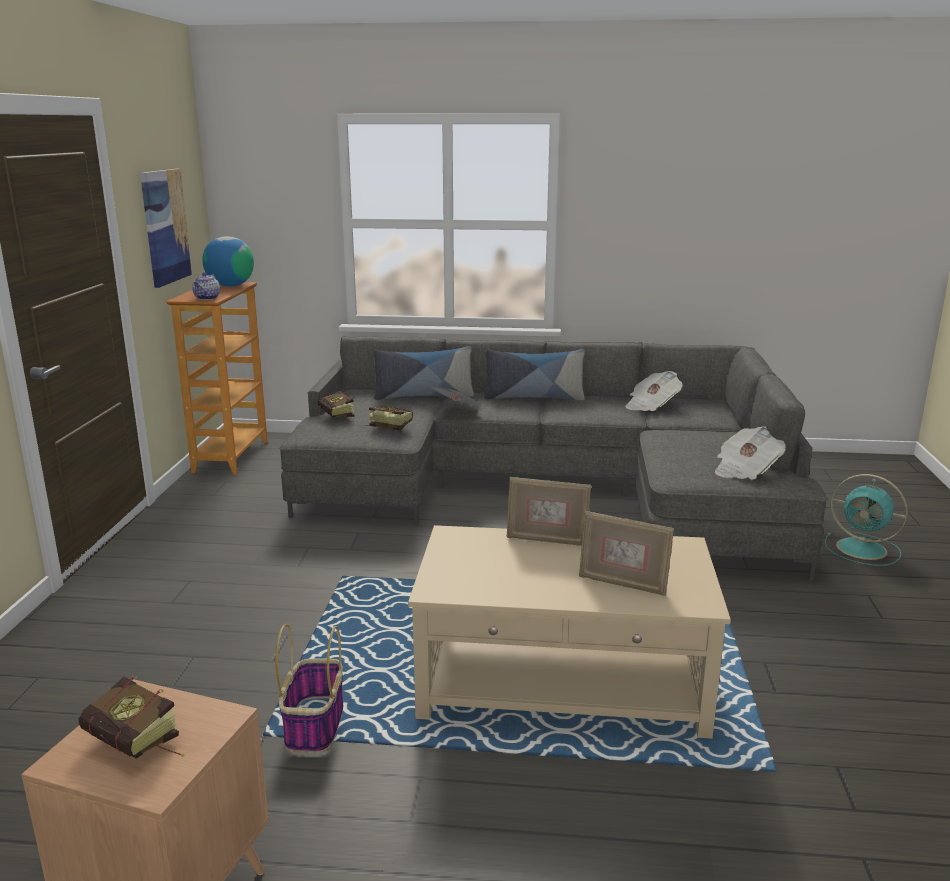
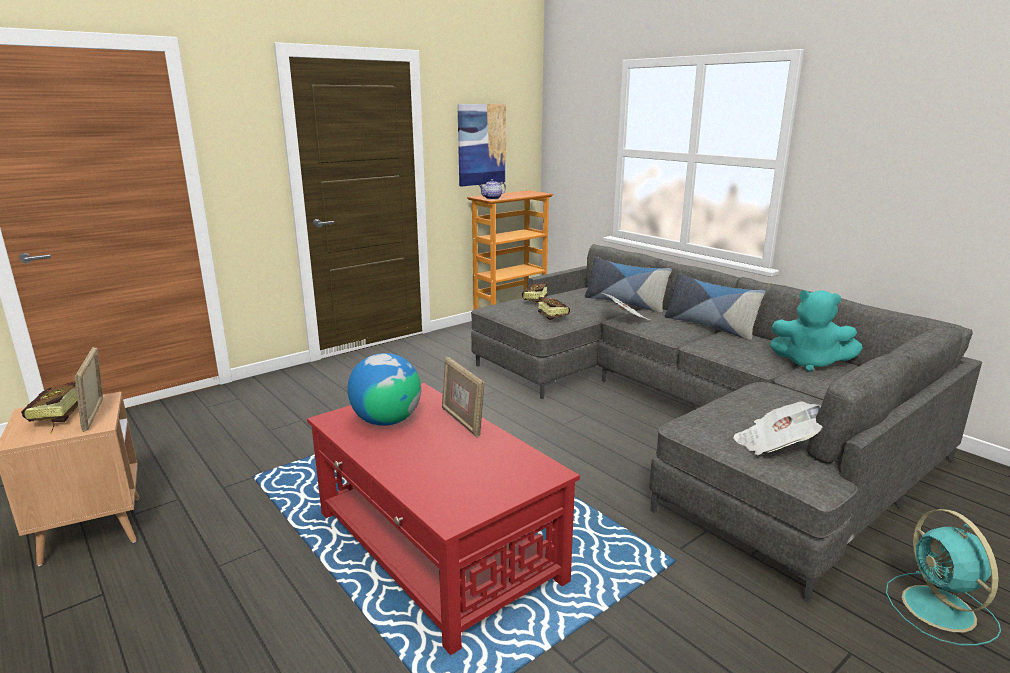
camera: 45 degrees right, 0 degrees up
(230, 286) = (530, 193): globe -> globe (386, 421)
(314, 725) = (279, 485): basket -> none
(563, 682) = (436, 547): beige coffee table -> red coffee table
(622, 584) = (436, 473): picture frame -> picture frame (96, 414)
(651, 406) = (809, 363): newspaper -> turquoise plush toy

